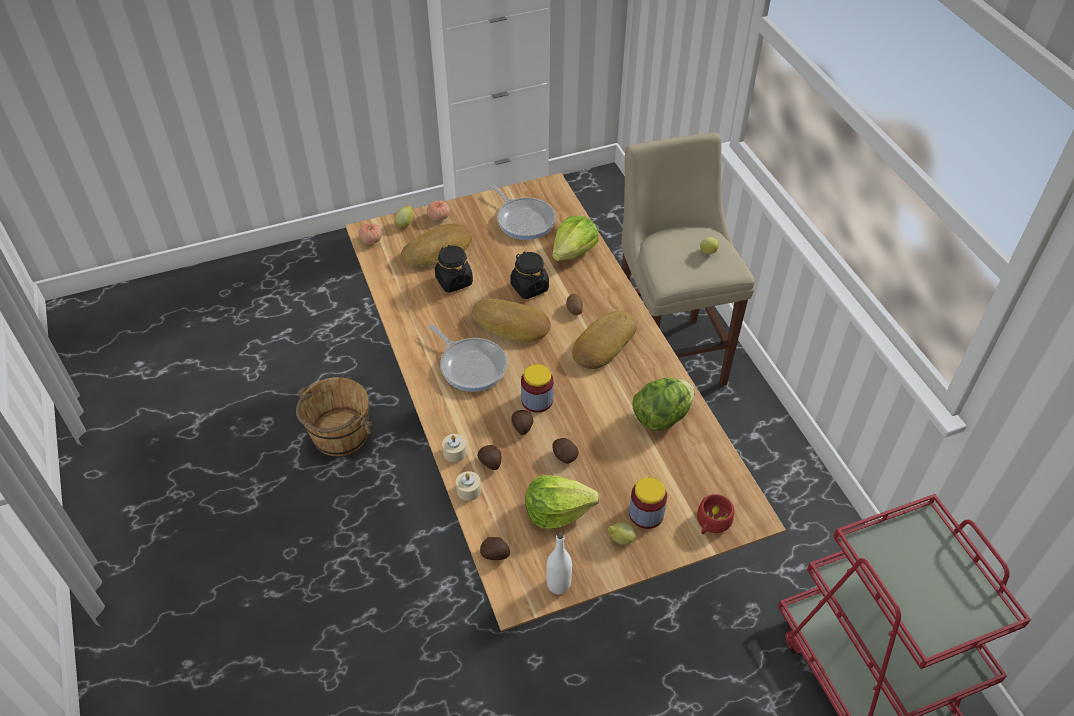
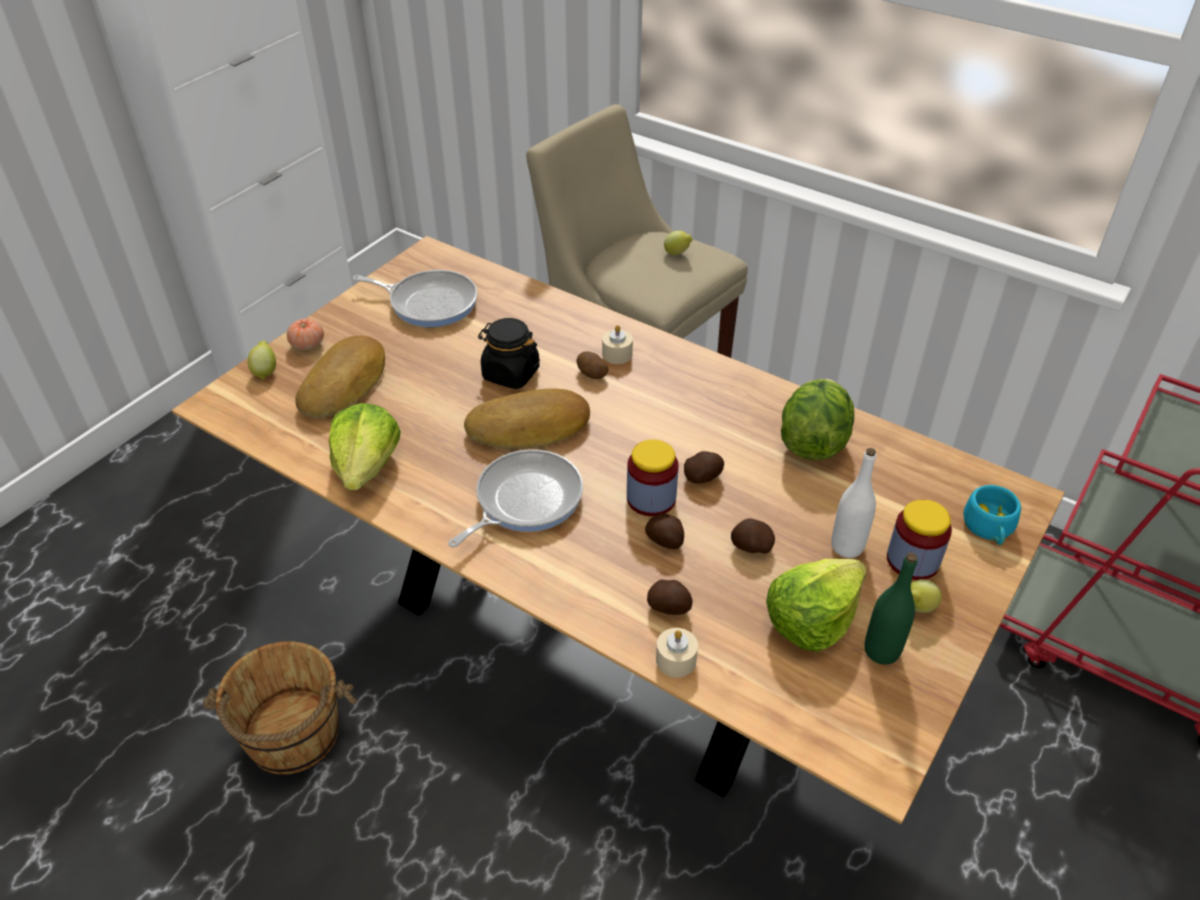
camera: 35 degrees left, 5 degrees down
(371, 240) = (230, 411): tomato -> none
(454, 281) = (401, 410): black jar -> none
(455, 452) = (609, 621): beige candle -> beige candle (617, 354)
(471, 365) = (524, 500): frying pan -> frying pan turned 60 degrees counterclockwise
(495, 554) = (794, 723): potato -> potato (703, 477)
(558, 584) = (908, 711): white bottle -> white bottle (847, 546)
(574, 252) = (527, 312): lettuce -> lettuce (367, 466)
(577, 548) = (881, 651): none -> green bottle
(602, 343) = (663, 395): bread -> none
(712, 523) = (989, 528): red cup -> turquoise cup

